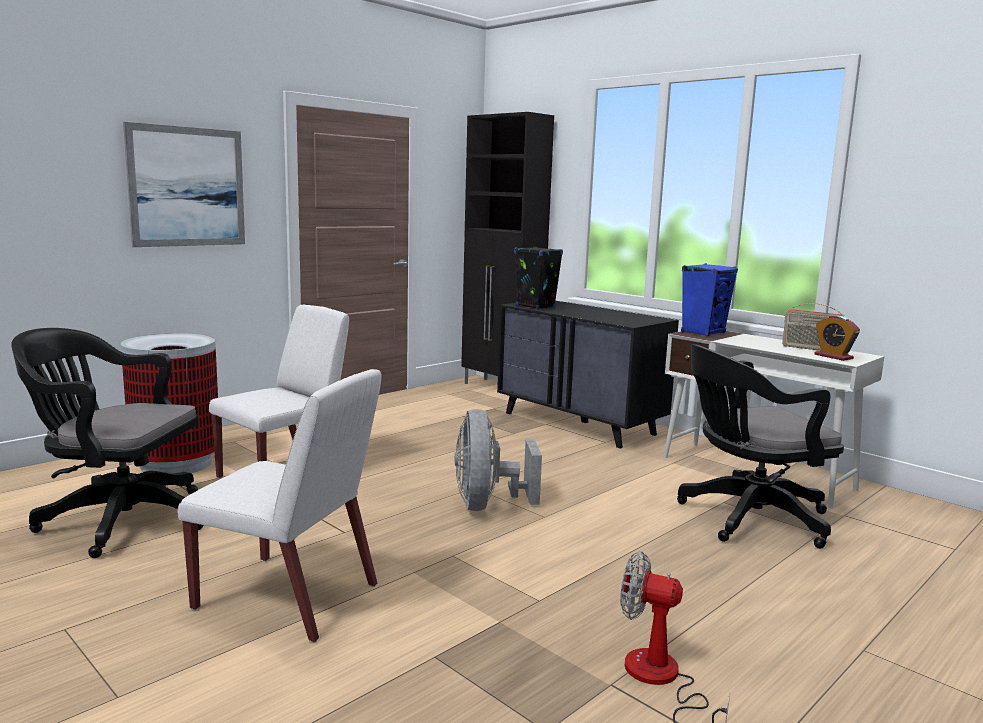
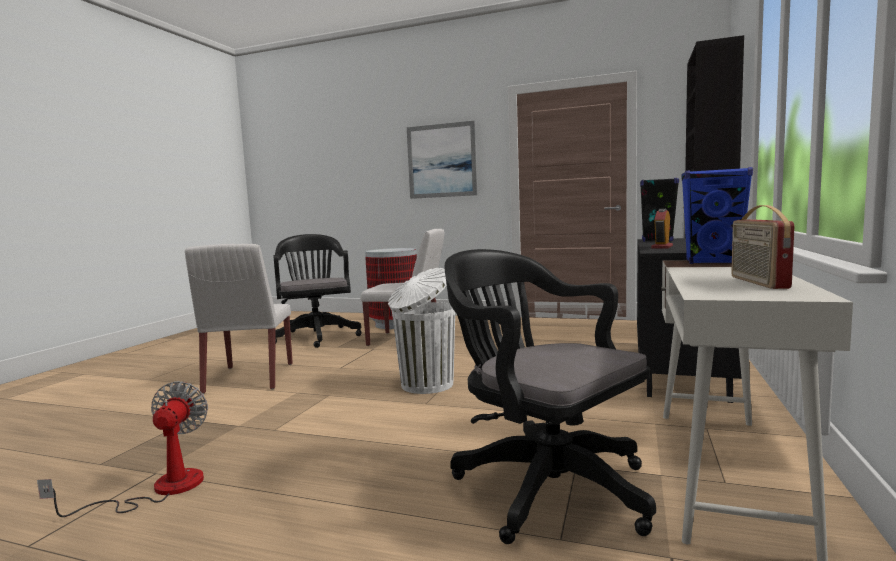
camera: 65 degrees right, 5 degrees down
(487, 505) = (425, 385): grey fan -> white trash can
(833, 356) = (728, 290): alarm clock -> alarm clock (662, 247)

